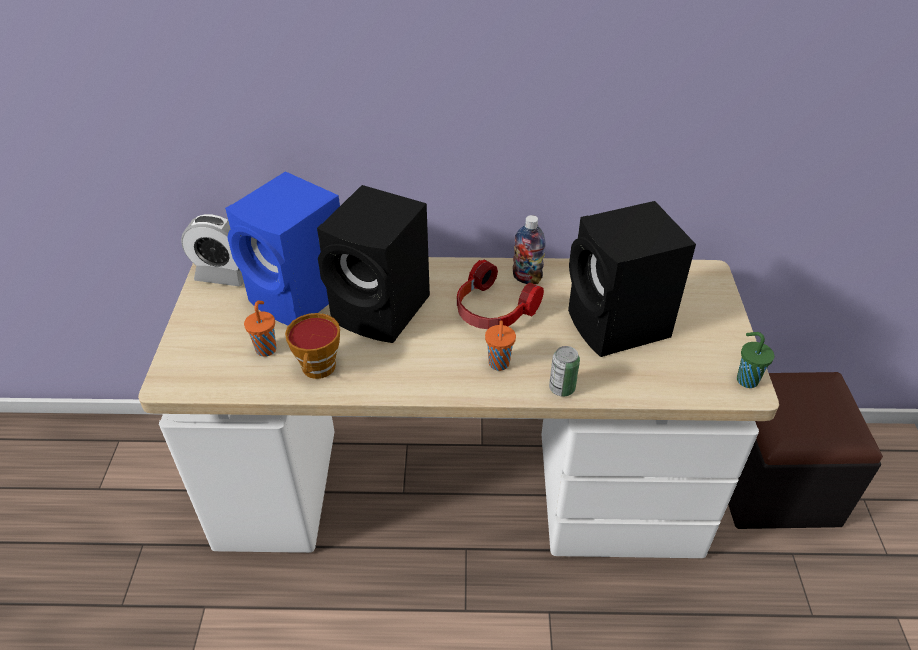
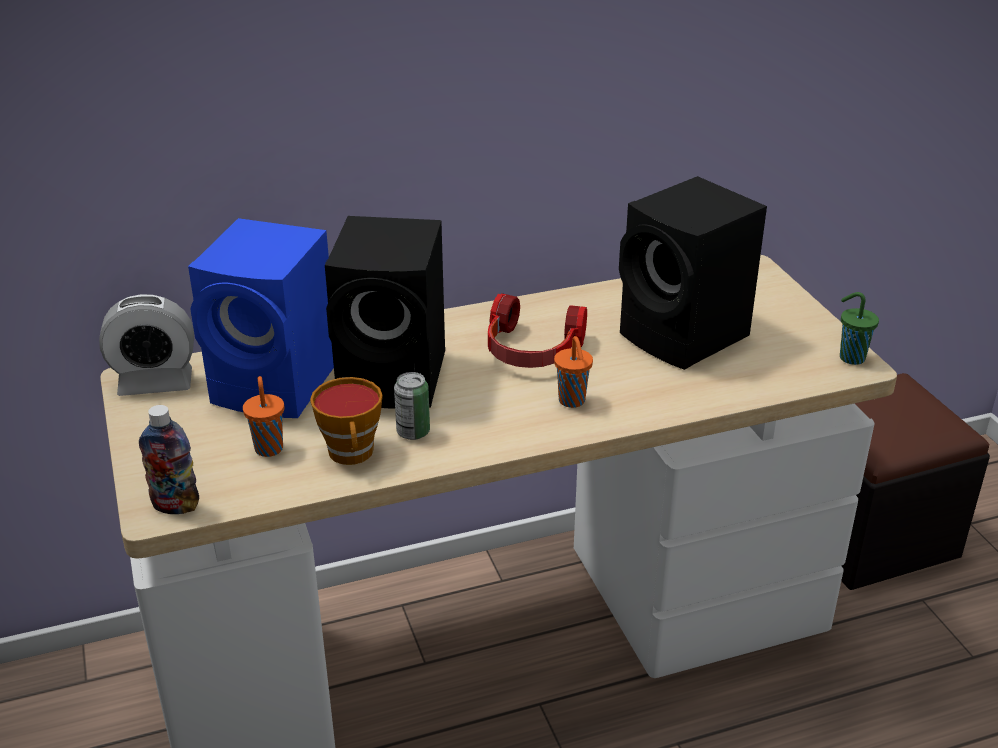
camera: 20 degrees left, 10 degrees down
(527, 278) = (551, 312): bottle -> bottle (176, 505)
(562, 388) = (659, 408): can -> can (413, 432)

